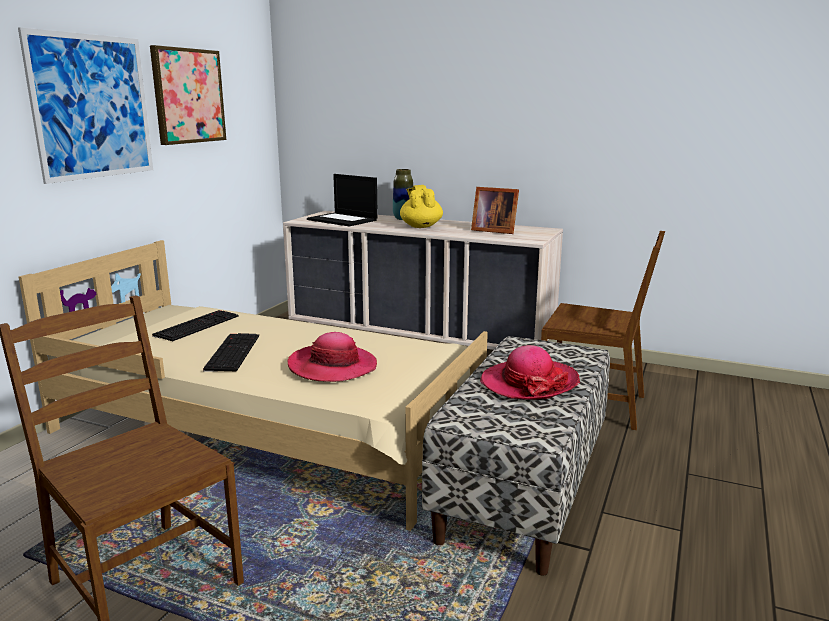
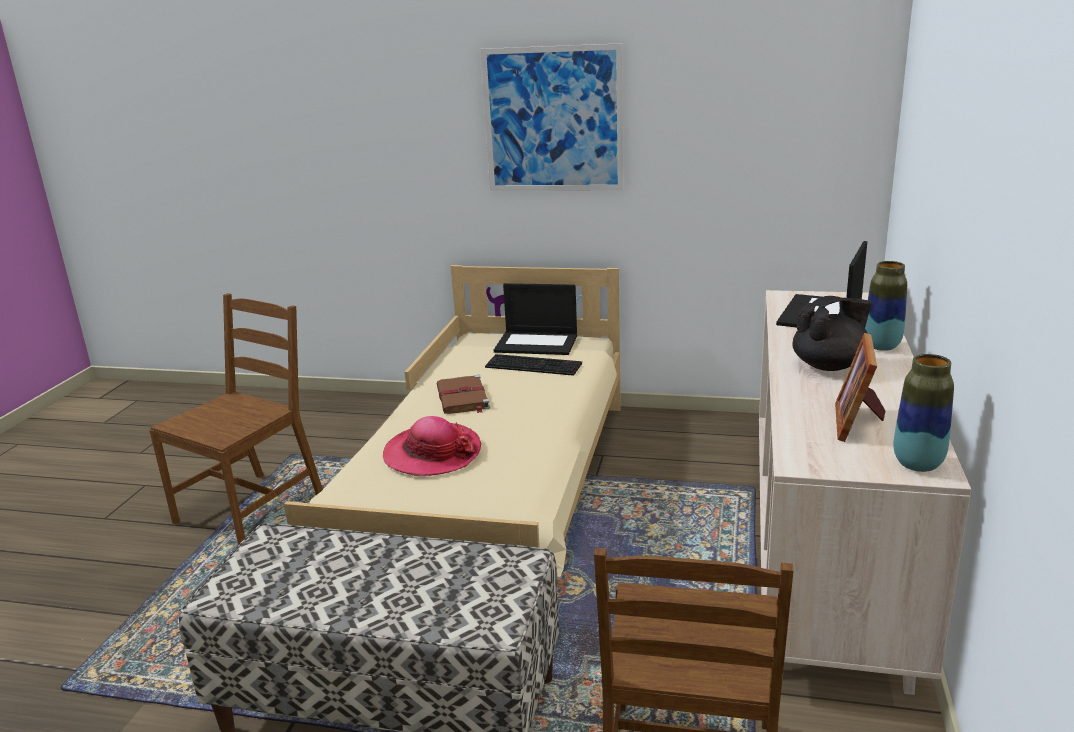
camera: 80 degrees right, 5 degrees up
(147, 321) = (537, 343): none -> laptop
(188, 96) = (698, 105): picture -> none
(231, 352) = (463, 398): keyboard -> brown book
(421, 226) = (830, 366): yellow teapot -> black teapot
(529, 383) = (371, 579): hat -> none
(539, 230) = (917, 464): none -> vase

